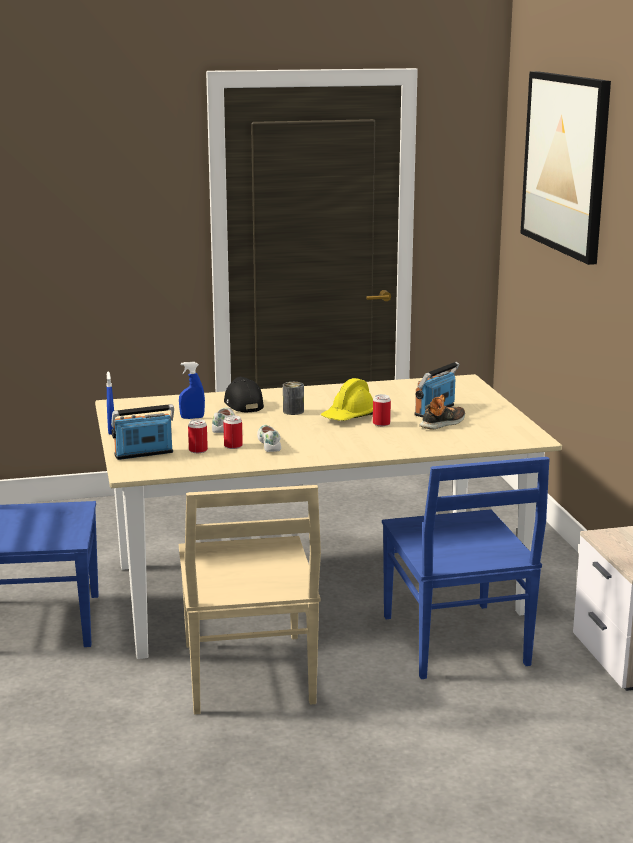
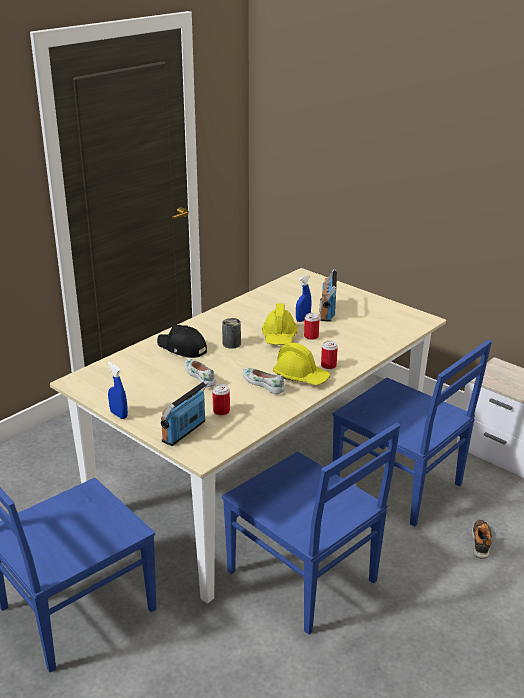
camera: 35 degrees left, 10 degrees up
(192, 418) = (164, 376): blue spray bottle -> blue spray bottle (303, 319)
(233, 446) = (241, 397): can -> can (328, 366)
(248, 675) = (304, 578): beige chair -> blue chair
(314, 447) = (301, 377): none -> yellow hard hat
(443, 423) = (350, 323): shoe -> shoe (481, 542)
(566, 163) = (348, 89): picture -> none

